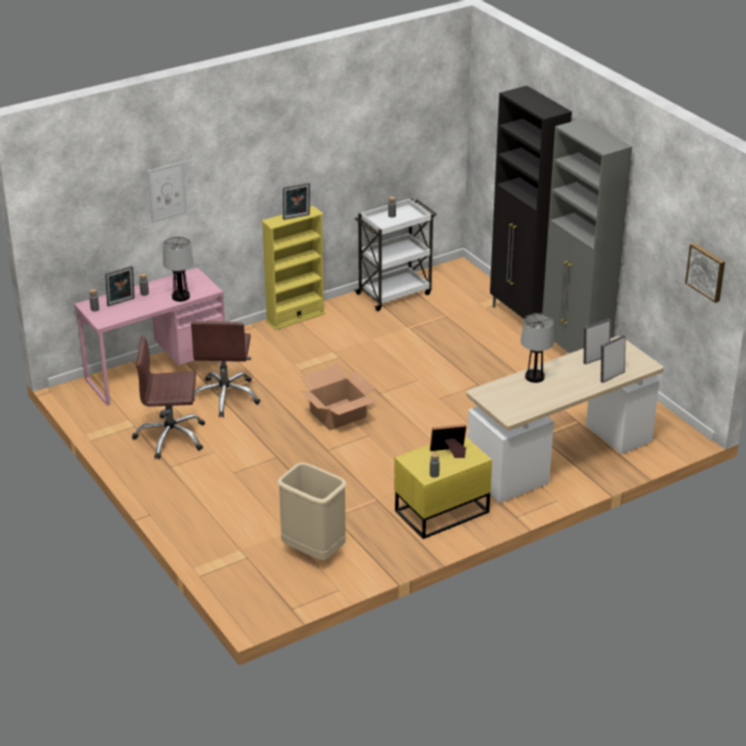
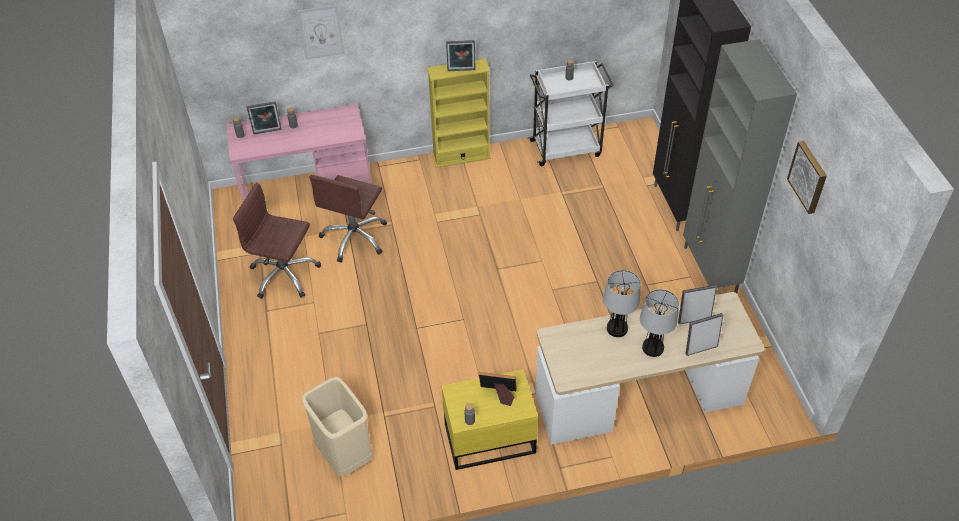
camera: 20 degrees right, 15 degrees up
(181, 296) = (324, 137): table lamp -> table lamp (653, 347)
(338, 414) = (447, 286): cardboard box -> none
(706, 271) = (840, 264): picture -> picture (809, 176)

